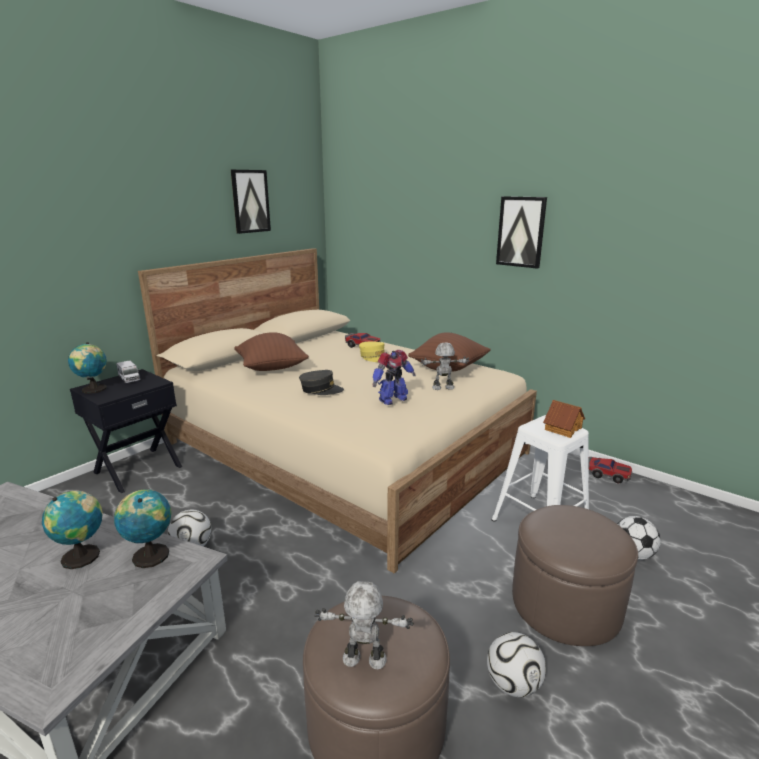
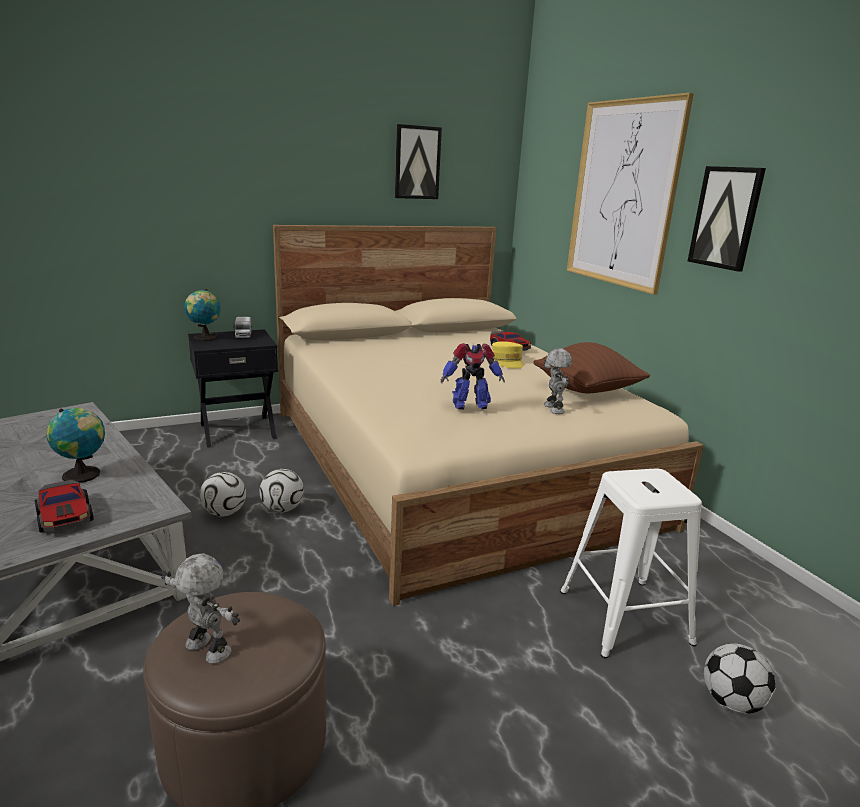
camera: 25 degrees right, 0 degrees up
(150, 554) = (131, 490): globe -> none
(271, 369) = (382, 352): brown pillow -> none
(321, 390) = (405, 380): grey cap -> none
(431, 217) = (623, 194): none -> picture
(443, 388) = (552, 409): toy robot -> toy robot turned 60 degrees clockwise
(513, 684) = (424, 776): football -> football (282, 509)
(562, 428) = (664, 489): toy house -> none
(565, 603) = (573, 720): brown ottoman -> none
(608, 474) = (785, 591): toy car -> toy car (65, 516)

